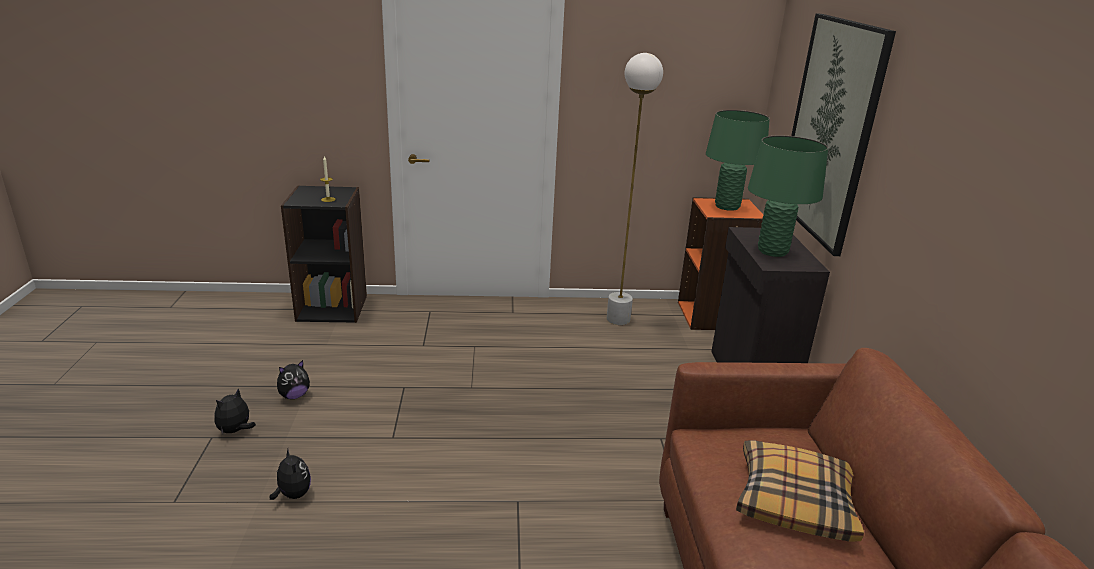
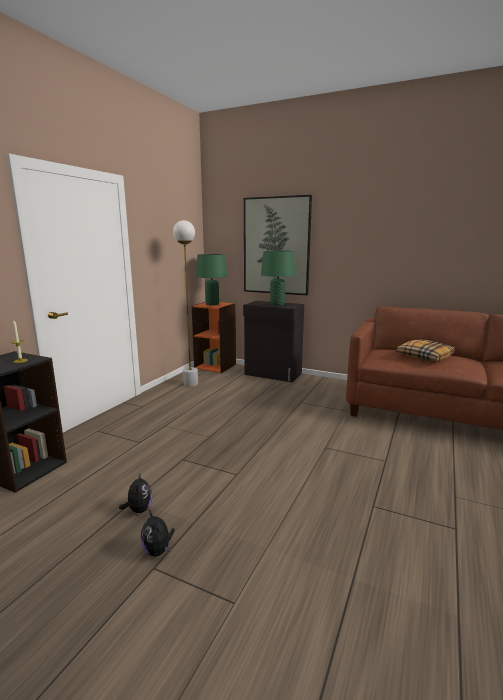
camera: 60 degrees left, 10 degrees down
(293, 494) = (269, 528): plush toy -> none

